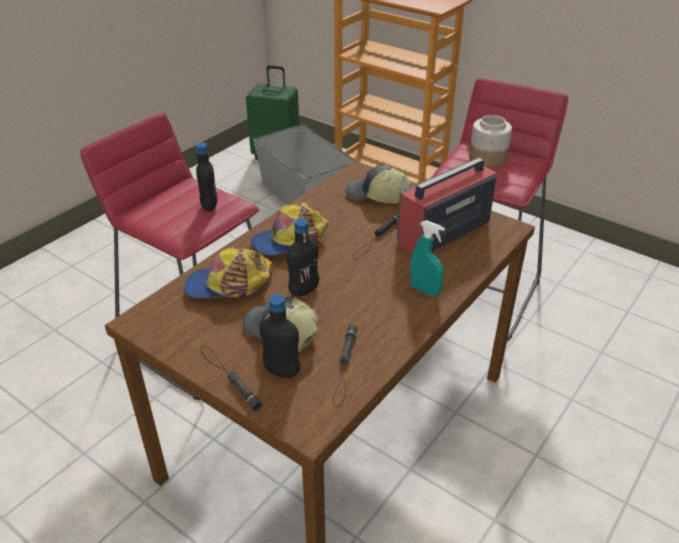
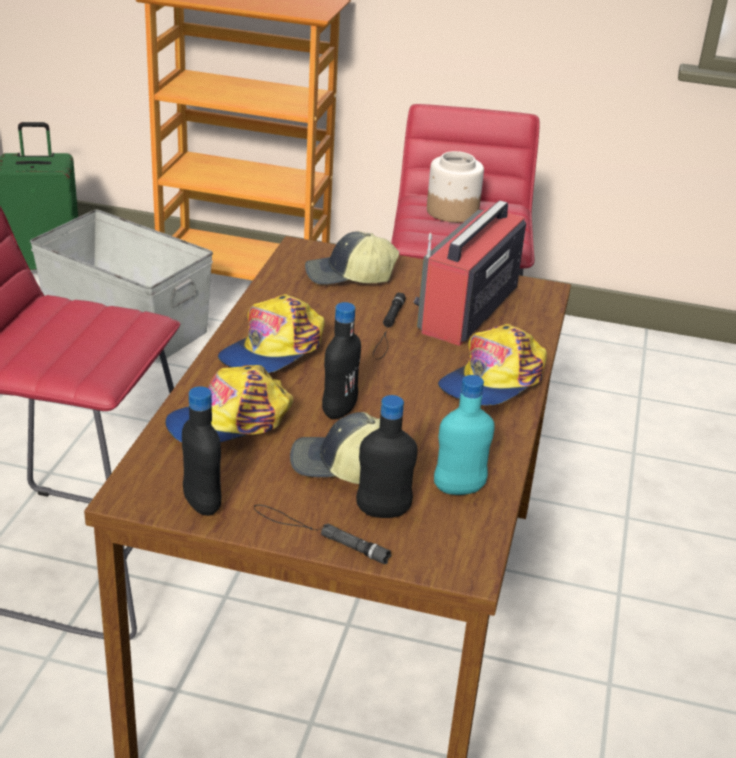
camera: 25 degrees left, 5 degrees down
(209, 206) = (108, 329): black bottle -> black bottle (202, 504)
(345, 367) = (459, 489): black flashlight -> turquoise bottle
(424, 290) = (492, 381): turquoise spray bottle -> cap

